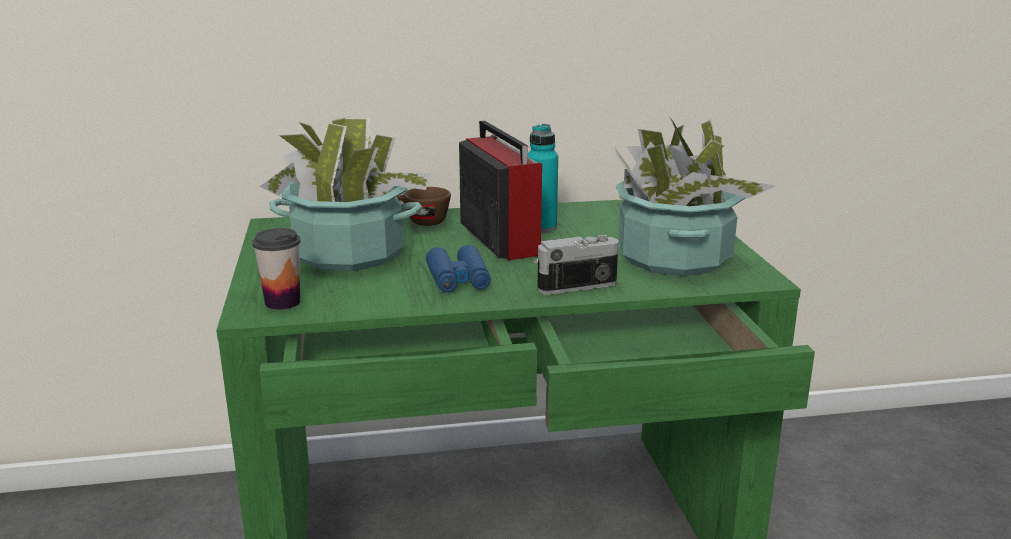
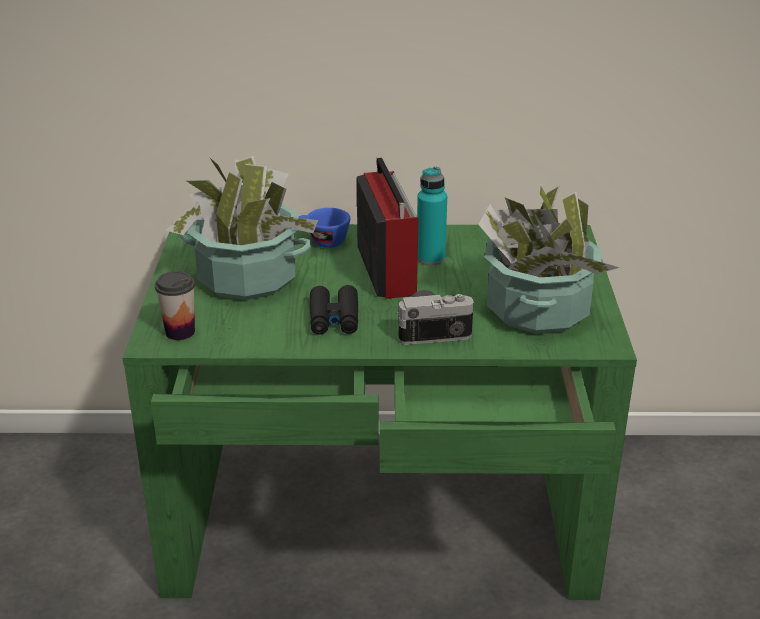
camera: 10 degrees right, 10 degrees up
(421, 221) = (322, 241): brown cup -> blue cup
(458, 279) = (334, 318): blue binoculars -> black binoculars

